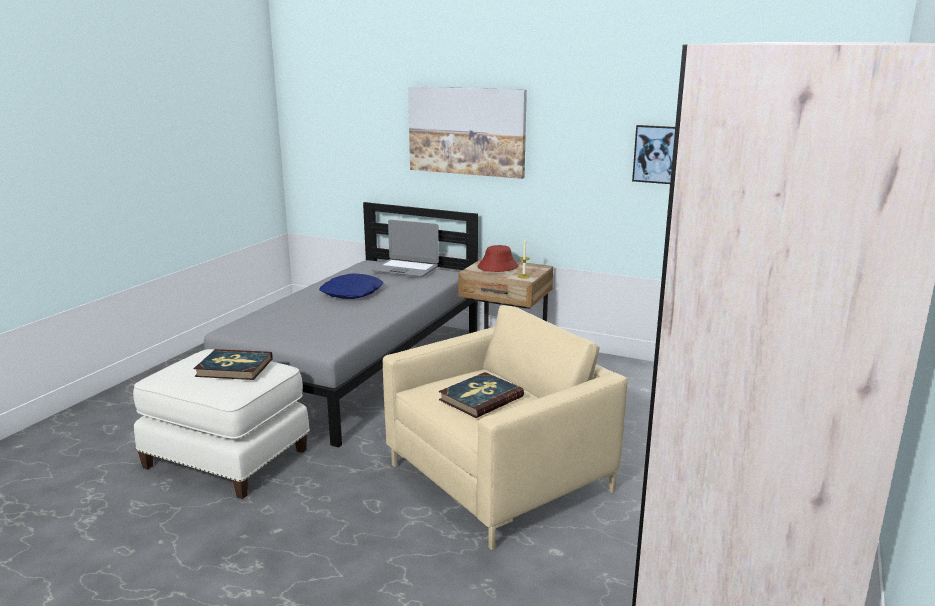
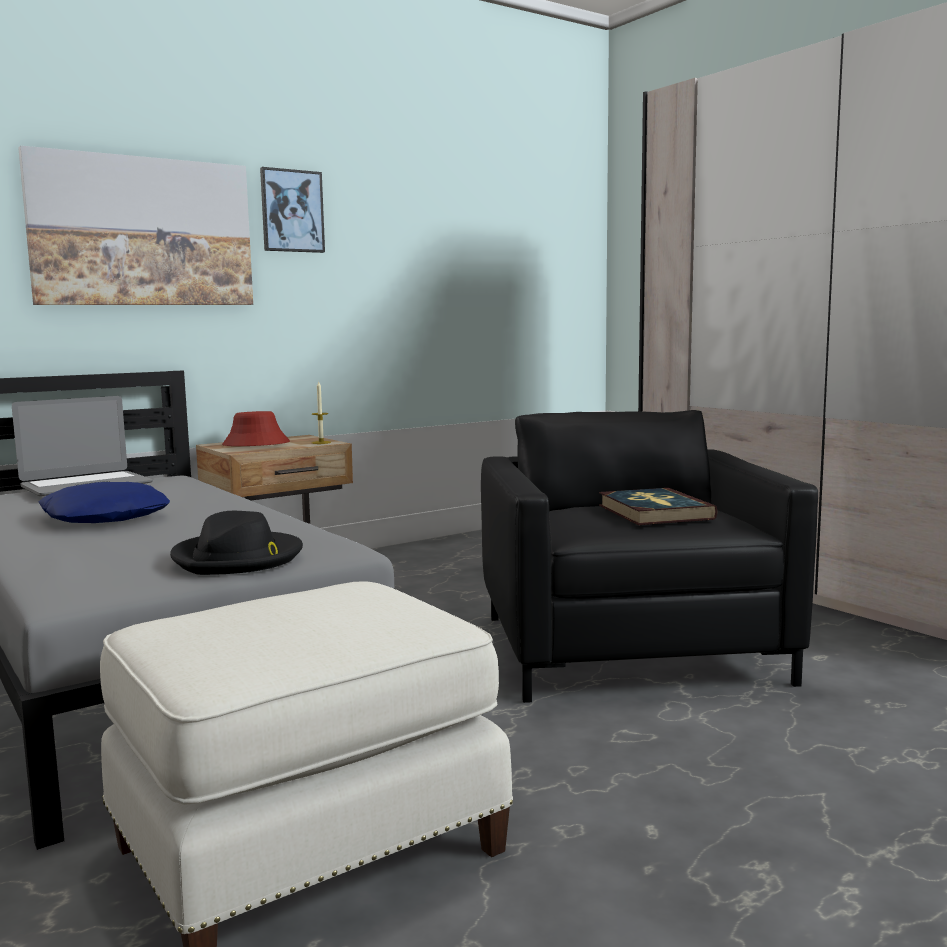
camera: 60 degrees left, 10 degrees down
(234, 368) = (317, 603): book -> none
(297, 336) = (238, 558): none -> black hat
(500, 478) = (630, 649): beige armchair -> black armchair
(657, 154) = (419, 261): picture -> picture (292, 211)

